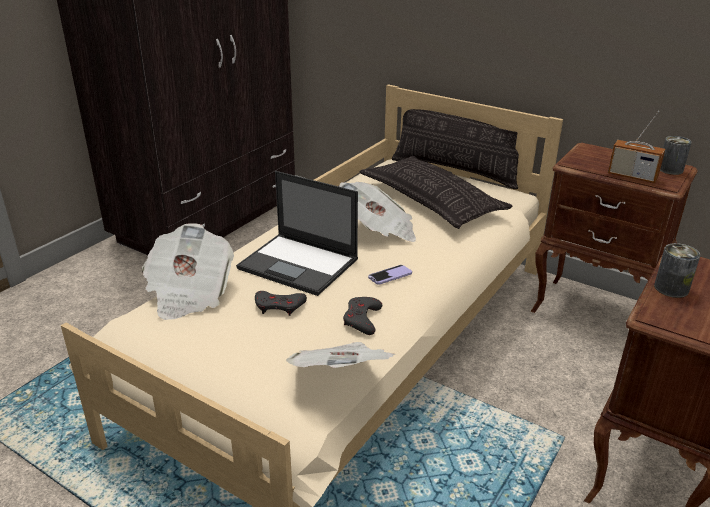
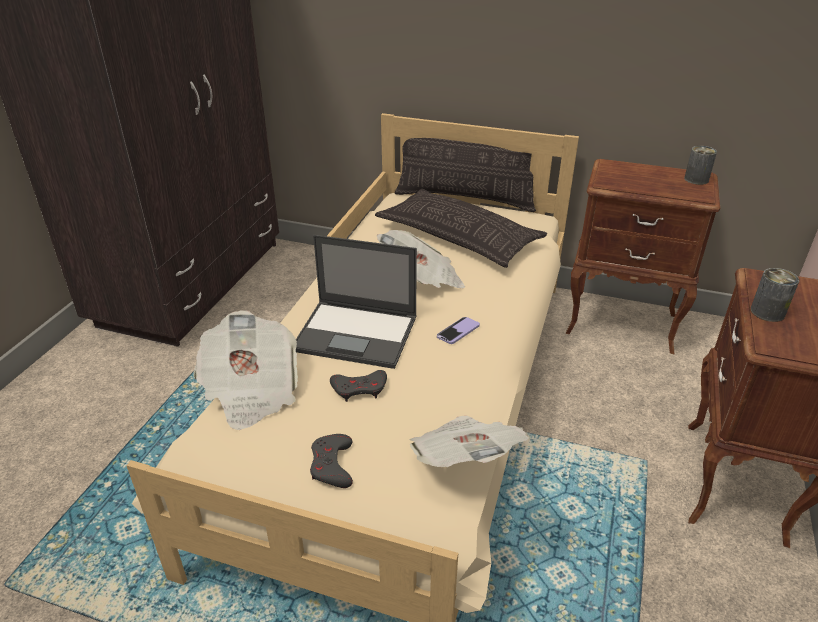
camera: 15 degrees left, 5 degrees up
(362, 319) = (453, 388): grey game controller -> grey game controller (332, 465)
(632, 176) = (667, 191): radio -> none

